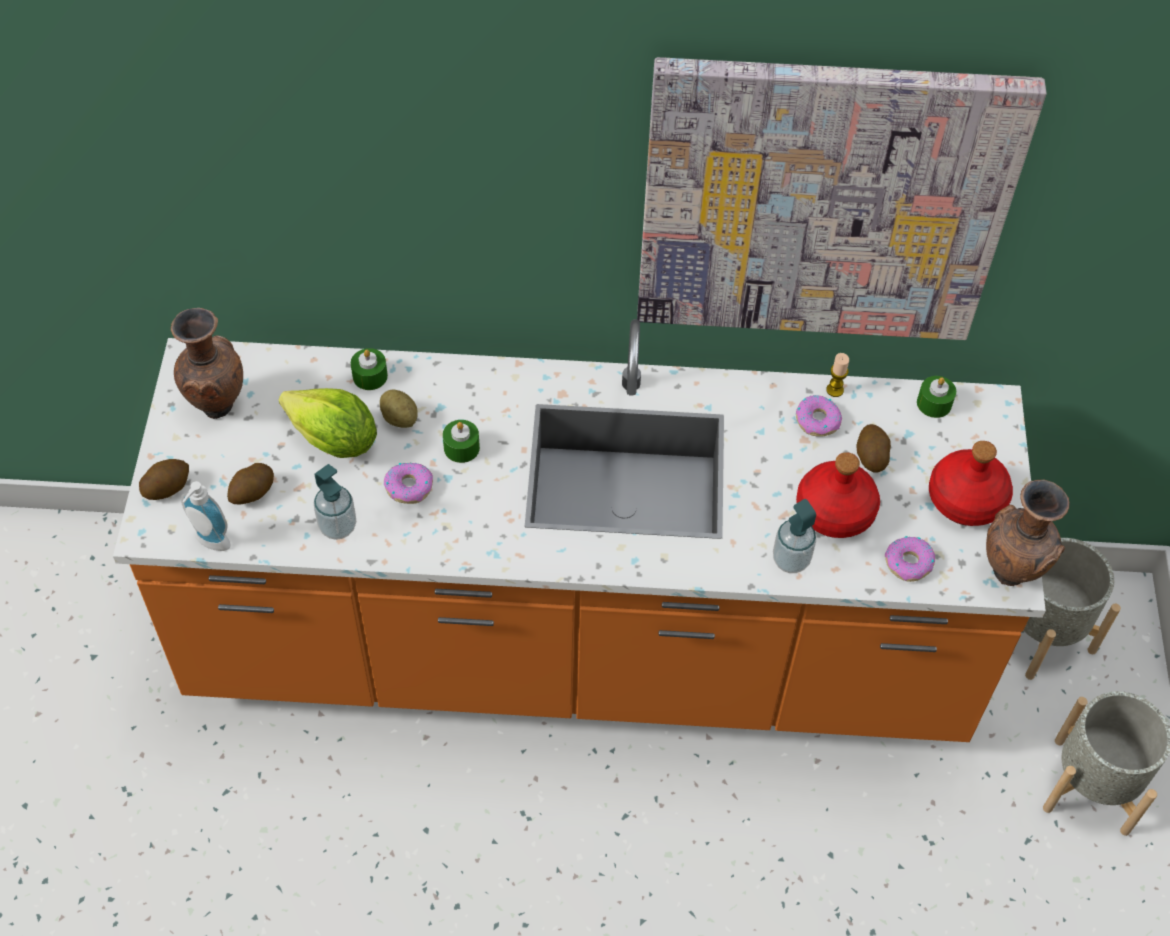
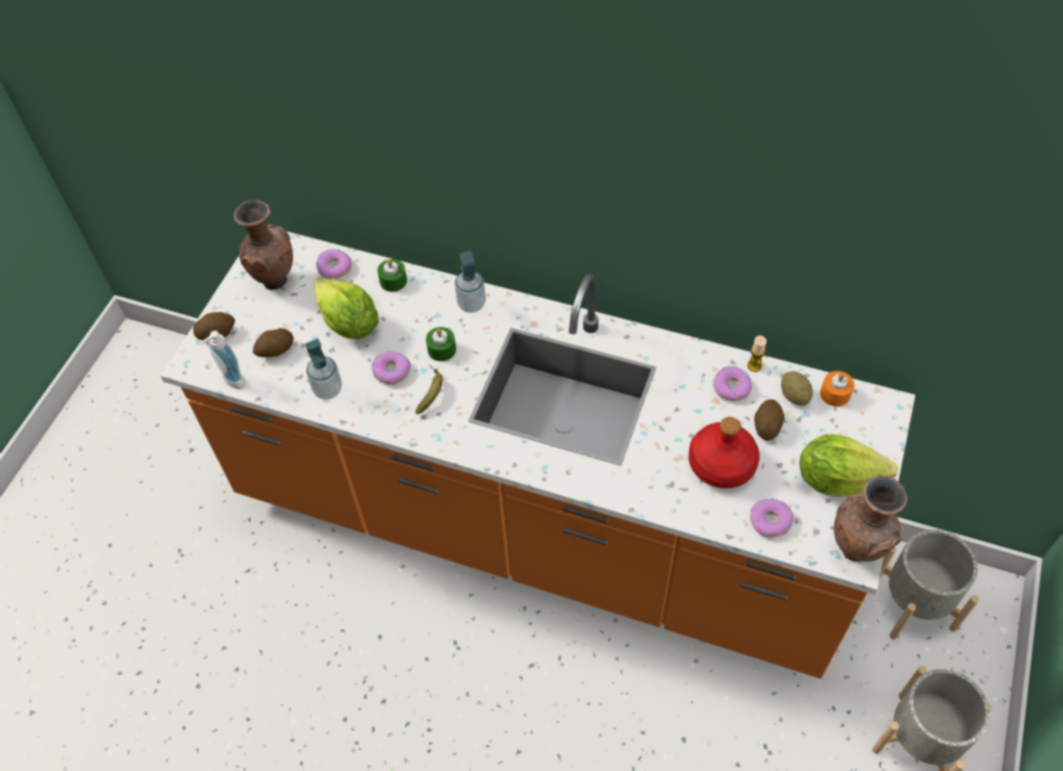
camera: 20 degrees right, 0 degrees up
(289, 374) = (334, 267): none -> donut
(399, 418) = (403, 317): potato -> potato (794, 396)
(470, 504) = (432, 394): none -> banana
(791, 560) = (671, 496): soap dispenser -> soap dispenser (471, 304)
(823, 202) = (752, 202): picture -> none
(934, 403) = (835, 394): green candle -> orange candle
(965, 499) = (836, 479): red bottle -> lettuce

